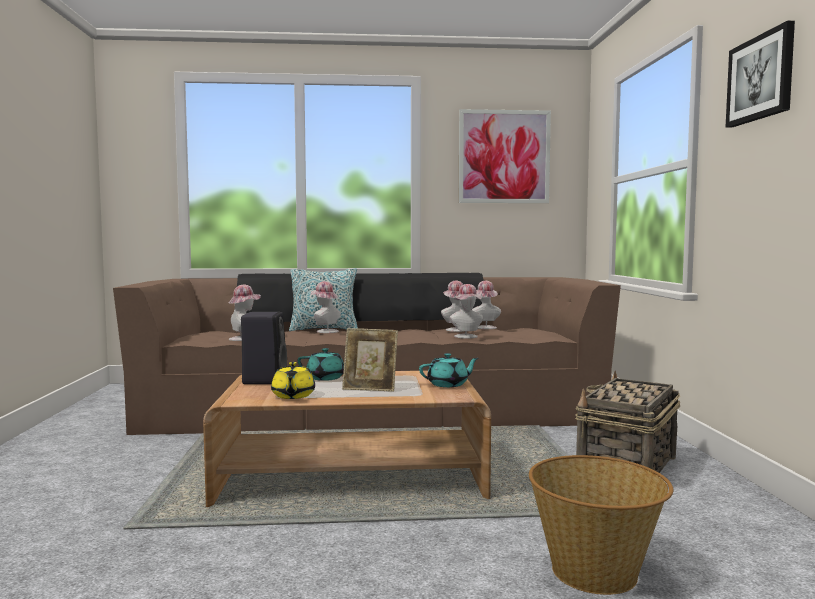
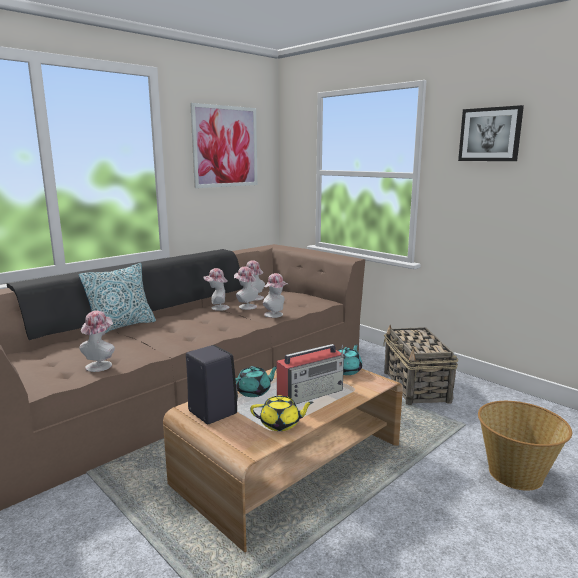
camera: 40 degrees left, 10 degrees up
(293, 396) = (281, 424): yellow teapot -> yellow teapot turned 45 degrees counterclockwise
(325, 331) = (149, 333): hat -> hat (217, 308)
(370, 388) = (311, 393): picture frame -> radio

